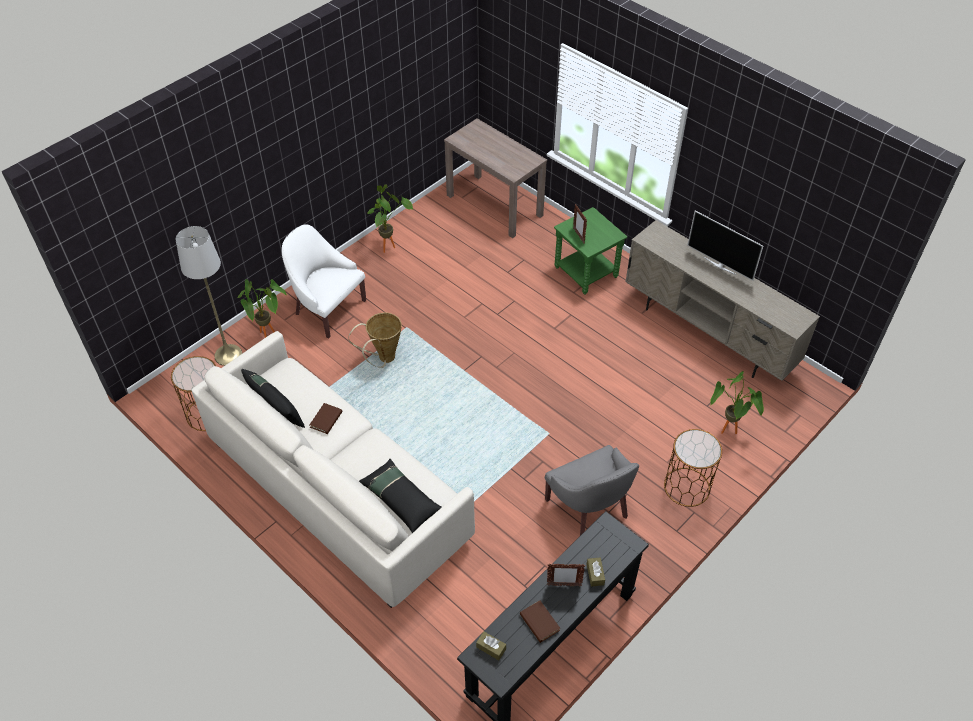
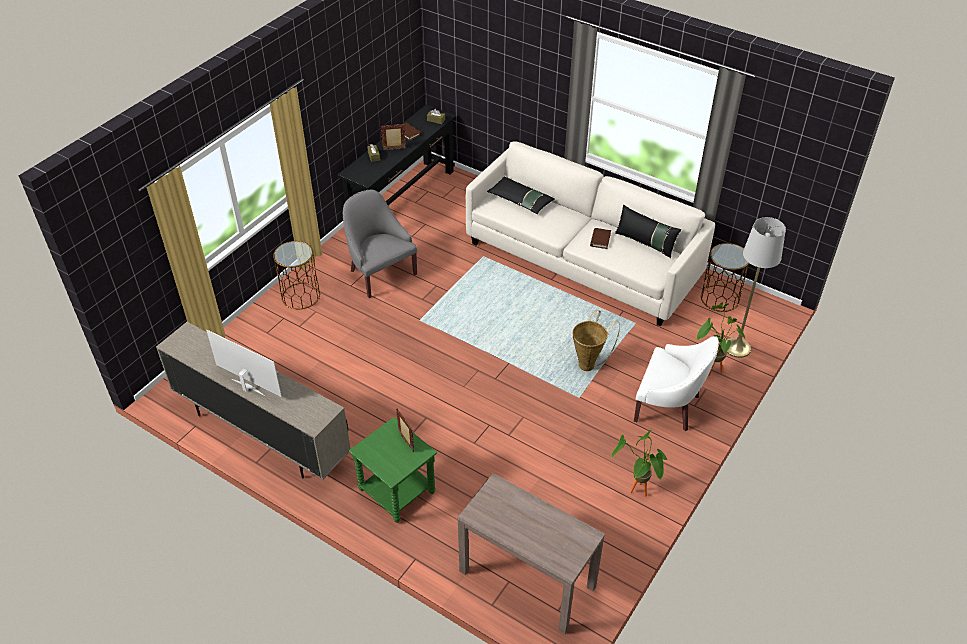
camera: 170 degrees right, 5 degrees down
(728, 433) = (258, 340): potted plant -> none

